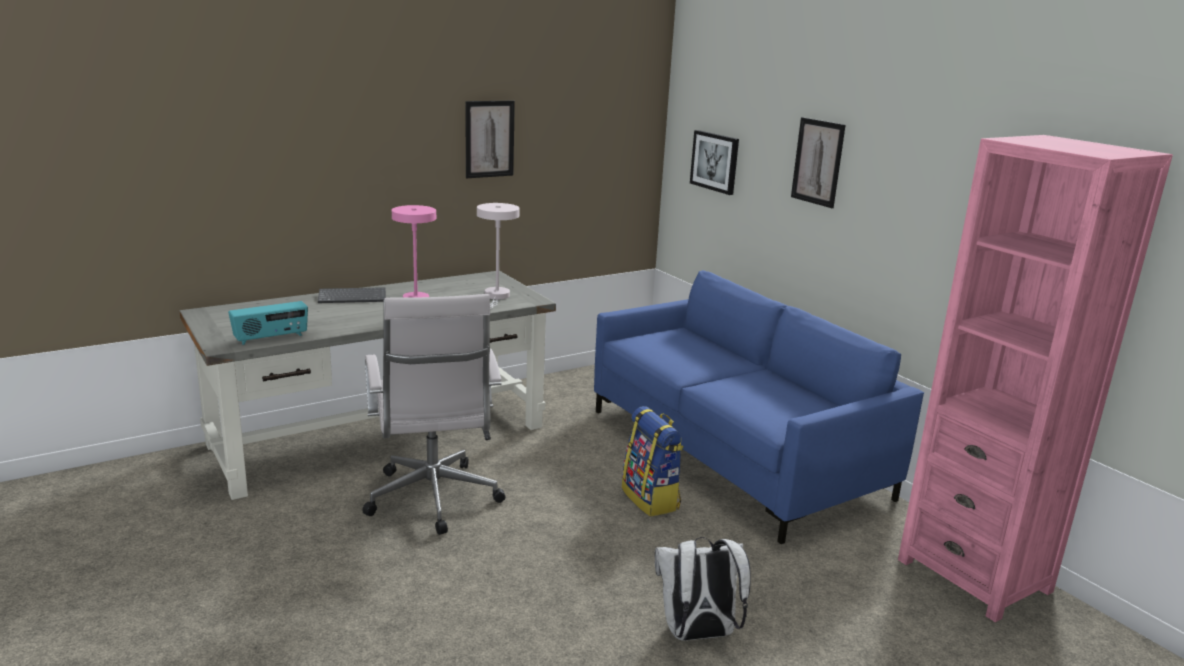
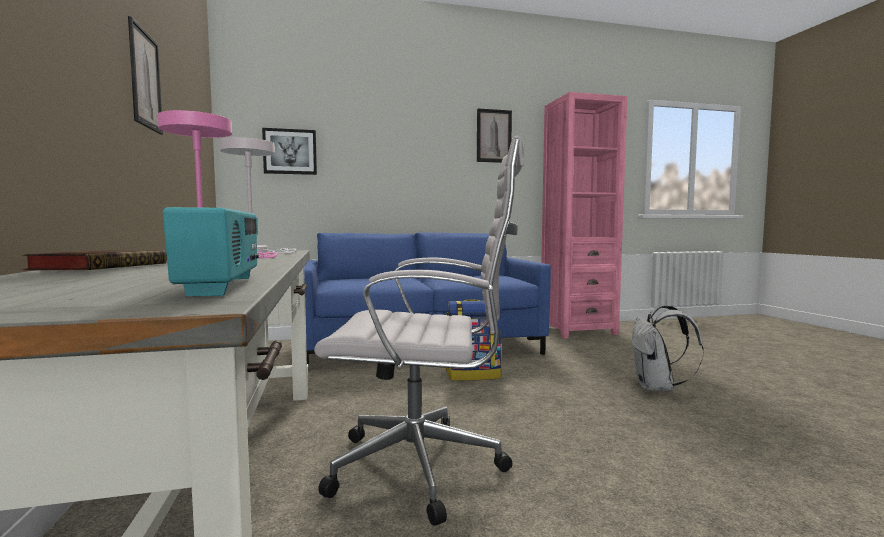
camera: 70 degrees left, 15 degrees down
(353, 297) = (103, 267): keyboard -> book
(817, 162) = (398, 138): picture -> picture (494, 136)

